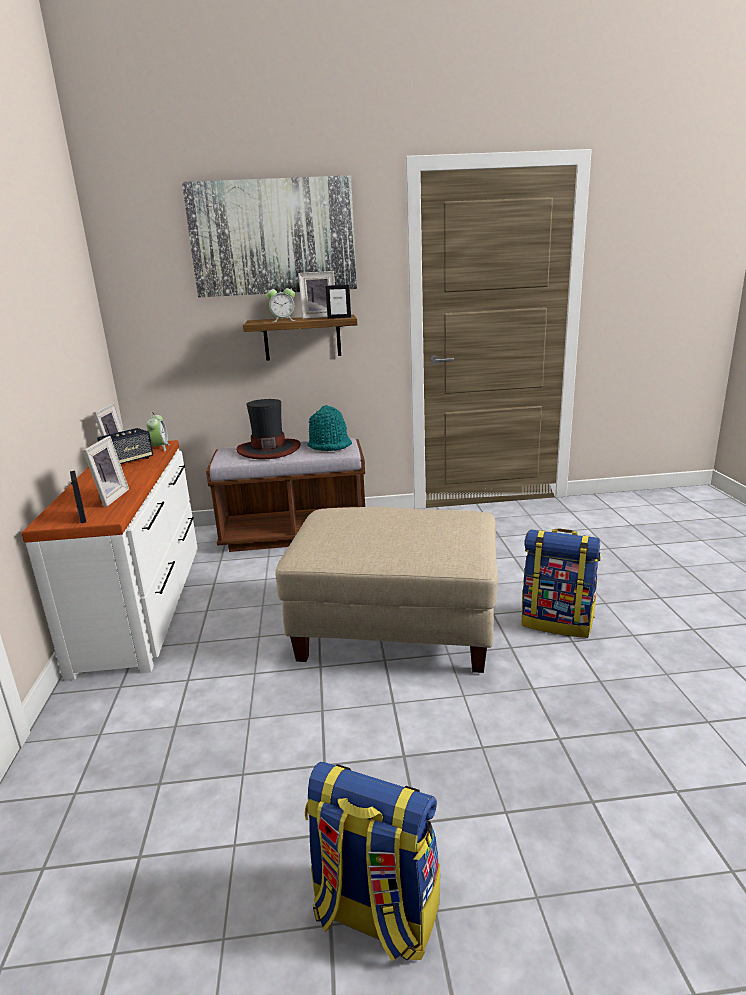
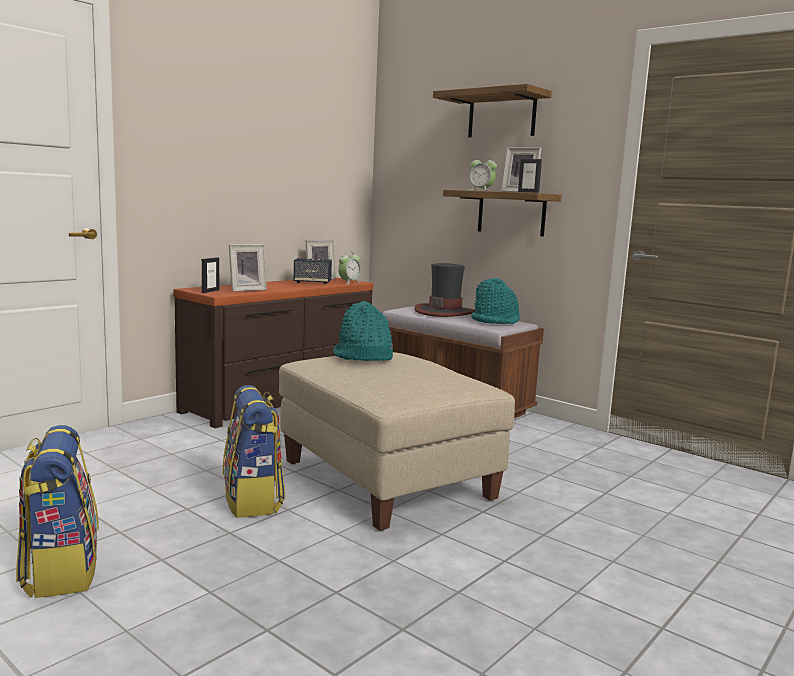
camera: 45 degrees right, 10 degrees down
(144, 604) = (281, 400): white dresser -> brown dresser
(273, 237) = (501, 115): picture -> shelf
(340, 527) = (362, 356): none -> turquoise hat
(557, 622) = (525, 544): backpack -> backpack (253, 500)

